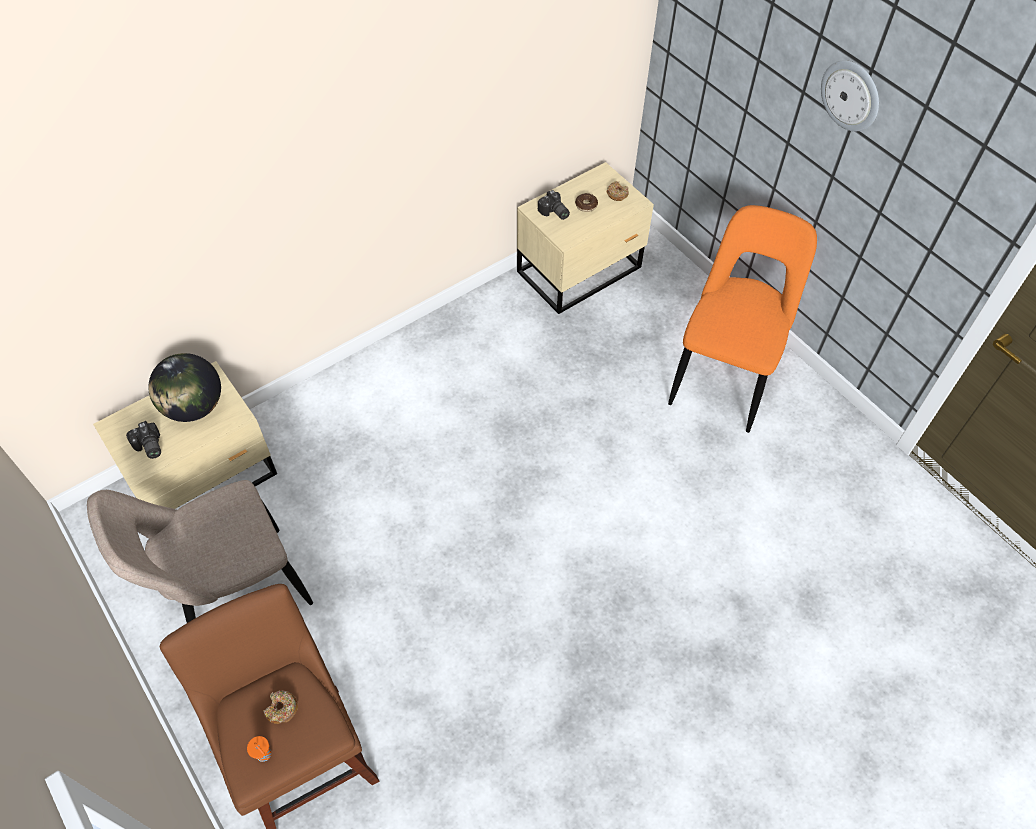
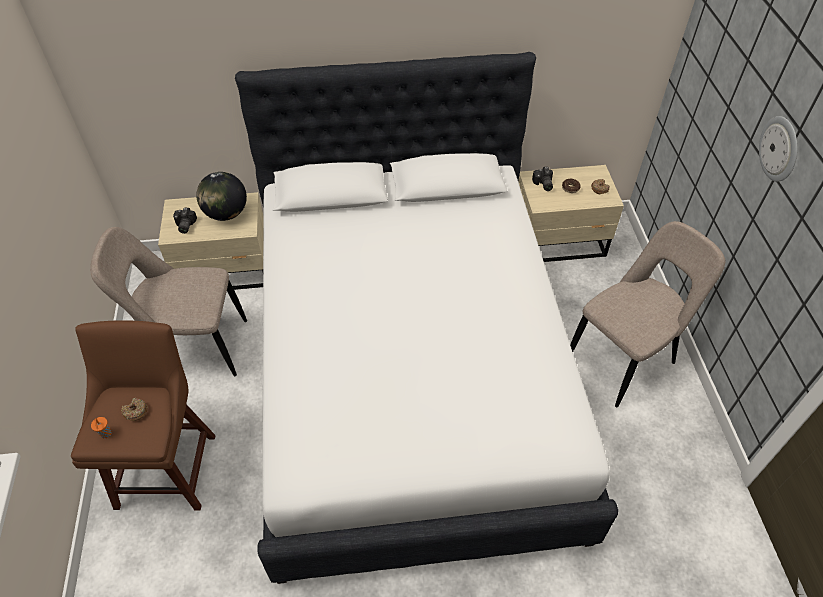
camera: 30 degrees right, 5 degrees down
(516, 497) = (411, 372): none -> white bed
(725, 376) = (624, 359): orange chair -> beige chair

